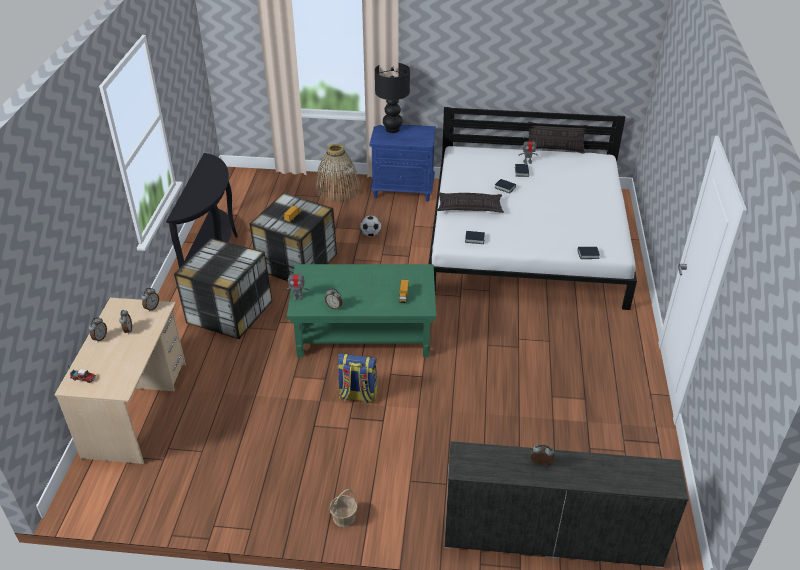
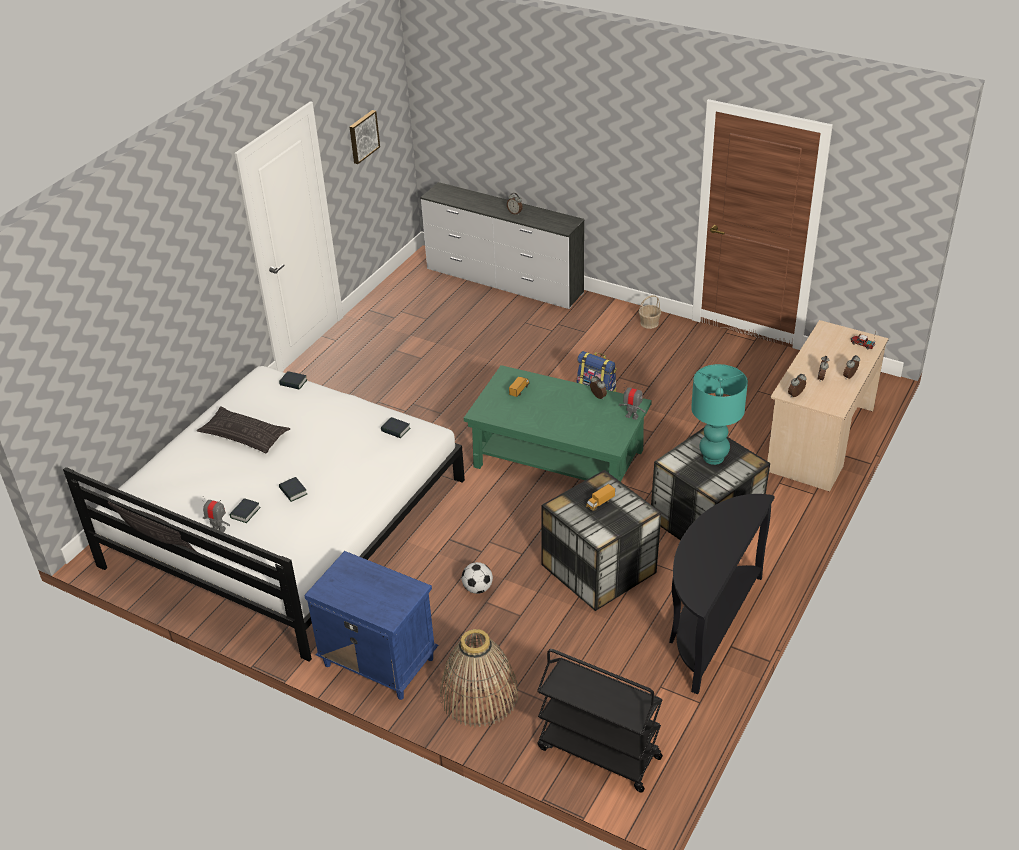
camera: 155 degrees left, 0 degrees up
(218, 265) = (714, 457): none -> turquoise table lamp
(262, 183) = (598, 753): none -> black cart
(392, 129) = (375, 606): black table lamp -> none
(470, 207) = (363, 475): pillow -> pillow (244, 435)
(739, 341) = (363, 136): none -> picture

